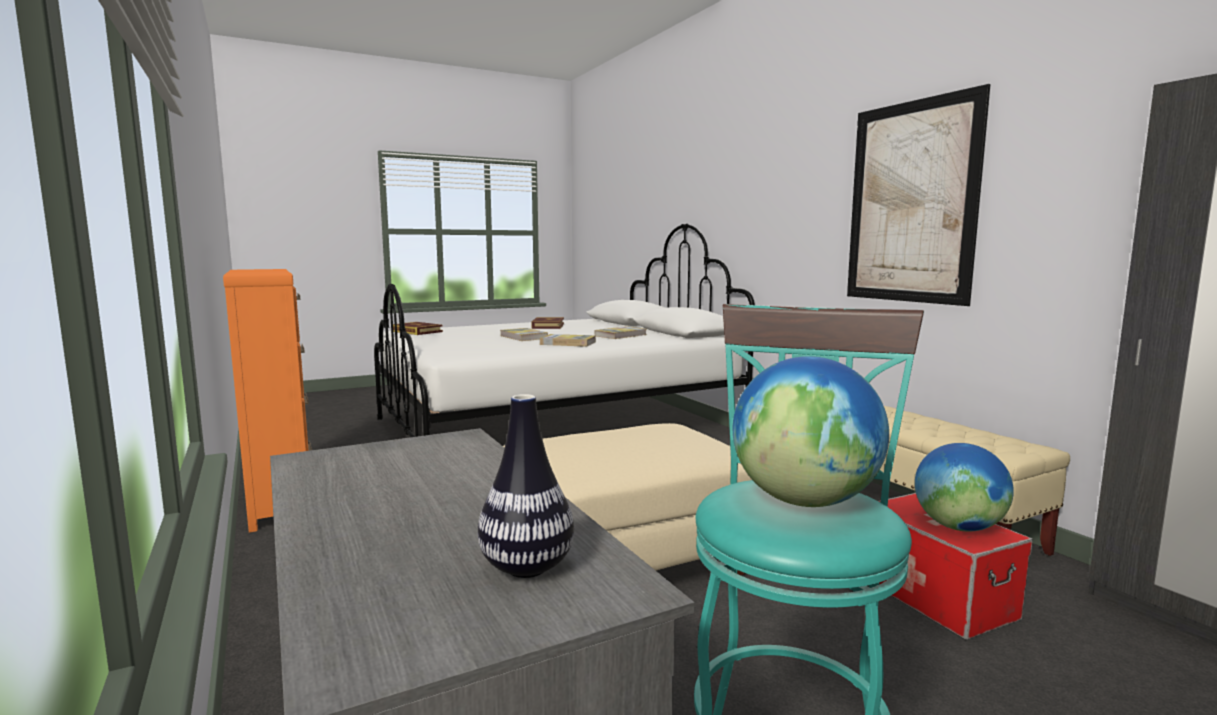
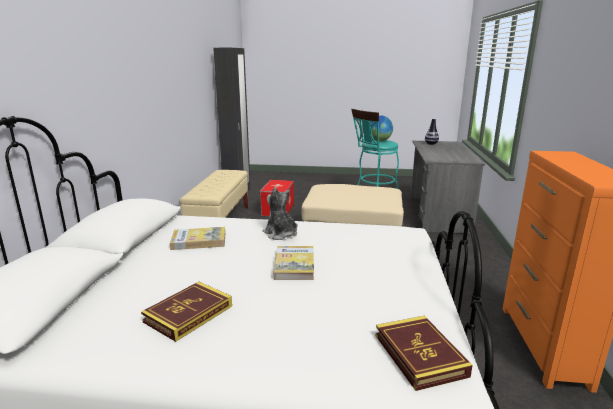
camera: 145 degrees left, 10 degrees up
(568, 343) = (281, 234): book -> plush toy
(911, 202) = (171, 82): picture -> none
(958, 527) = (279, 183): globe -> none

